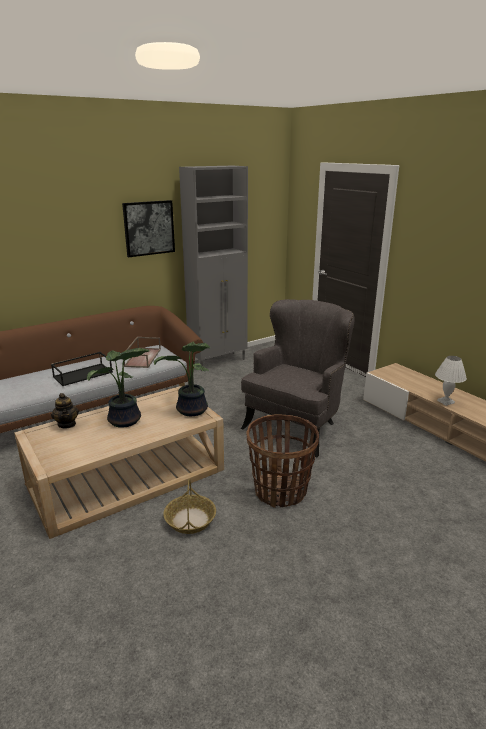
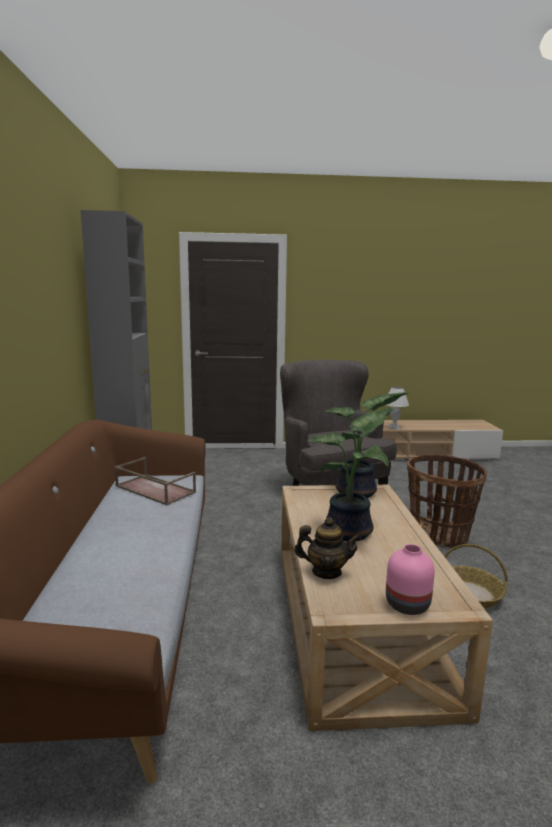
camera: 60 degrees left, 10 degrees down
(42, 452) = (406, 604): none -> pink vase
(83, 374) = (148, 535): black tray -> none
(149, 228) = (63, 298): picture -> none

